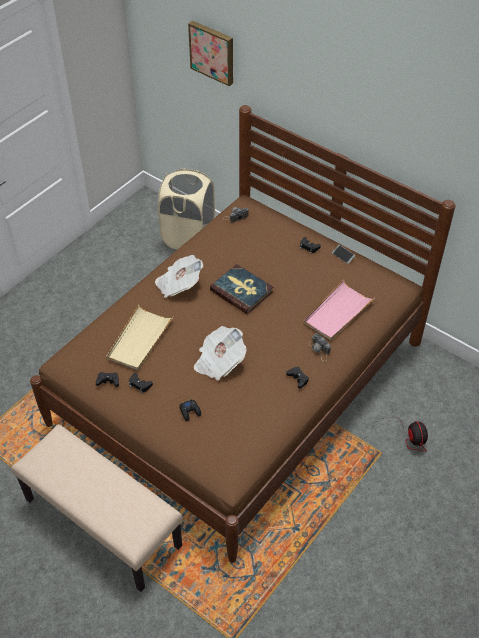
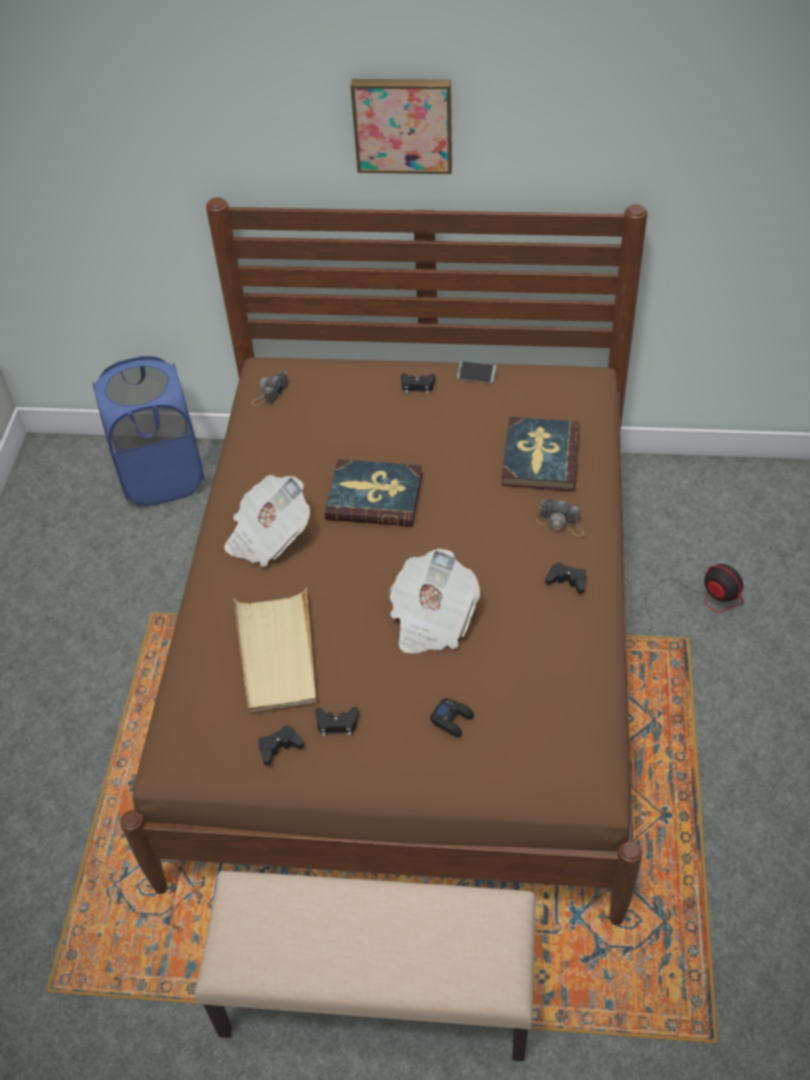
camera: 30 degrees left, 0 degrees up
(188, 237) = (162, 476): beige laundry basket -> blue laundry basket
(213, 52) = (119, 128): picture -> picture (403, 124)
(337, 312) = (539, 457): pink tray -> book

